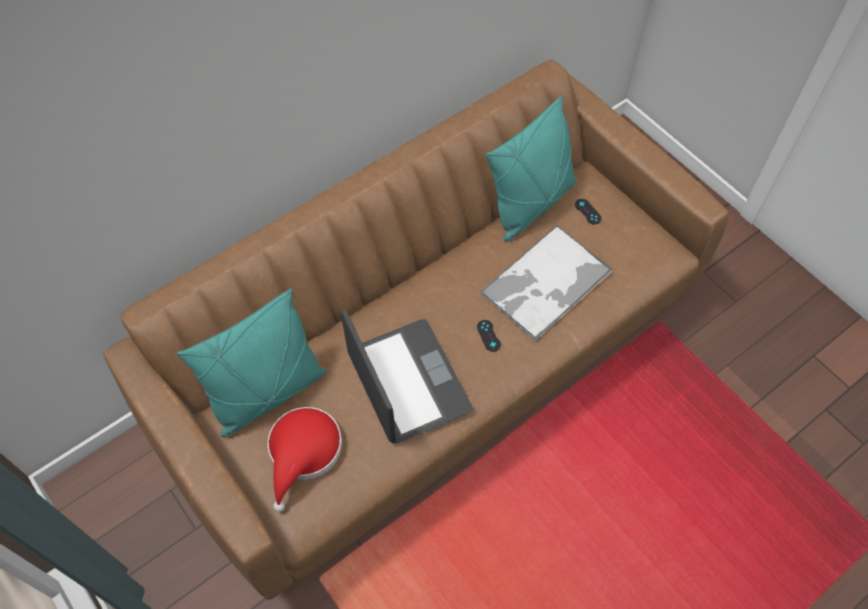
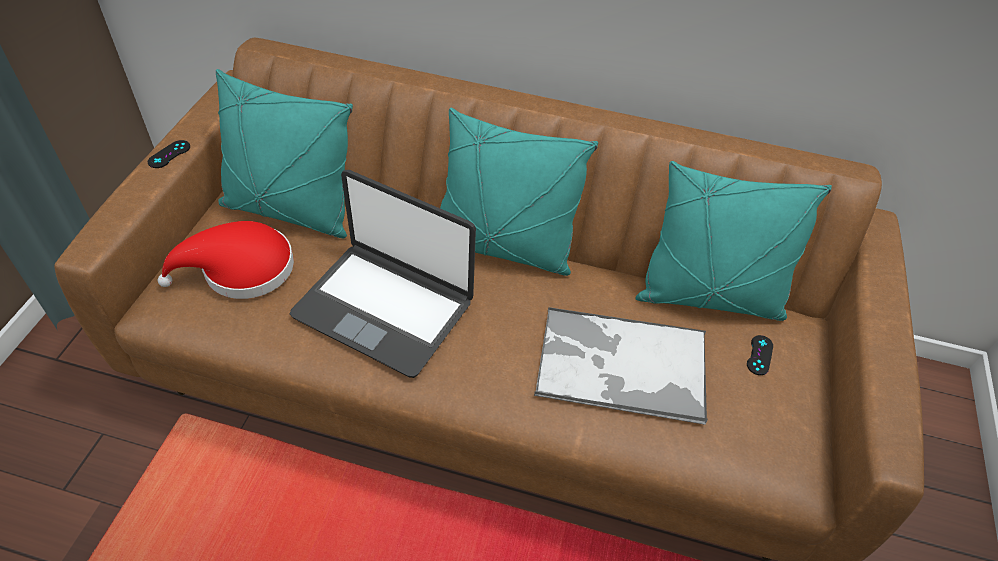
camera: 50 degrees right, 10 degrees down
(407, 382) = (384, 308): laptop -> laptop turned 90 degrees clockwise
(408, 284) = (504, 248): none -> turquoise pillow
(488, 336) = (502, 348): black game controller -> black game controller (169, 154)

